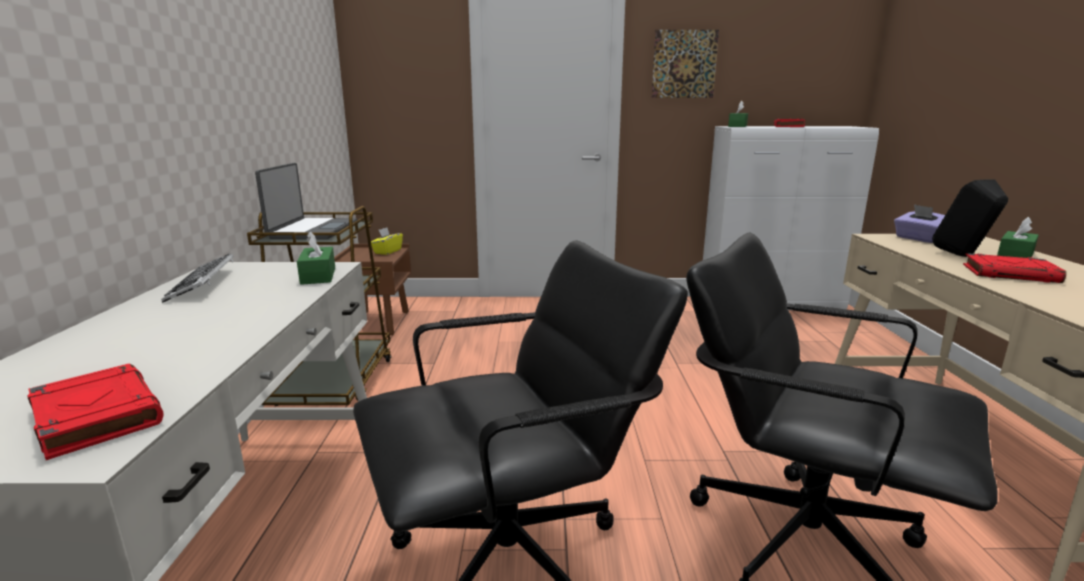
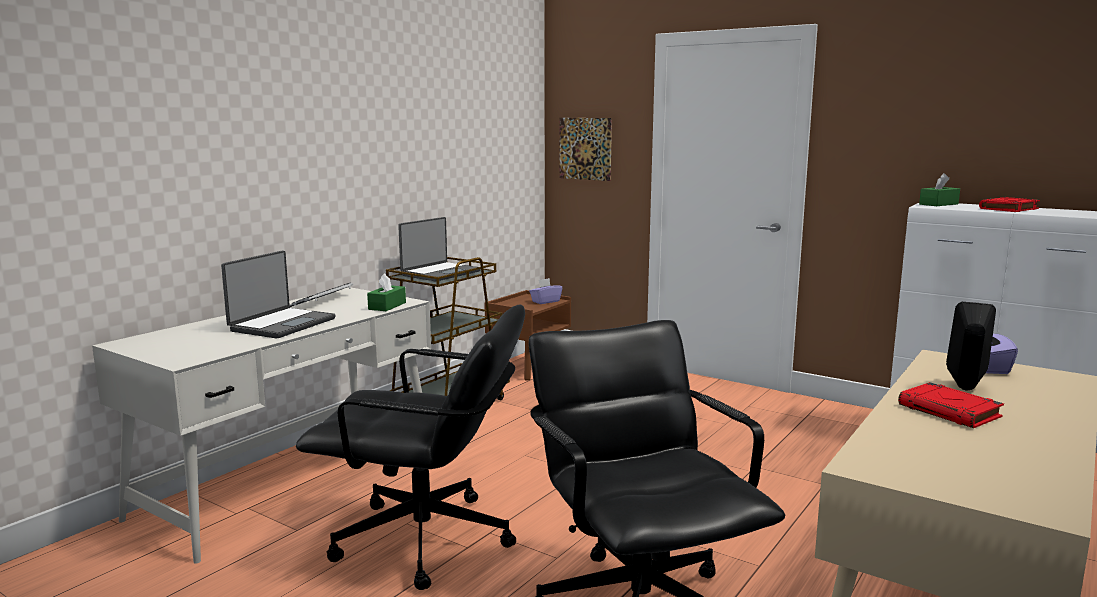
camera: 35 degrees right, 5 degrees down
(96, 416) = (198, 350): red book -> none
(198, 330) = (281, 324): none -> laptop
(387, 251) = (545, 301): yellow tissue box -> purple tissue box
(684, 64) = (884, 126): picture -> picture (585, 148)
(1015, 256) = (1038, 402): green tissue box -> none

